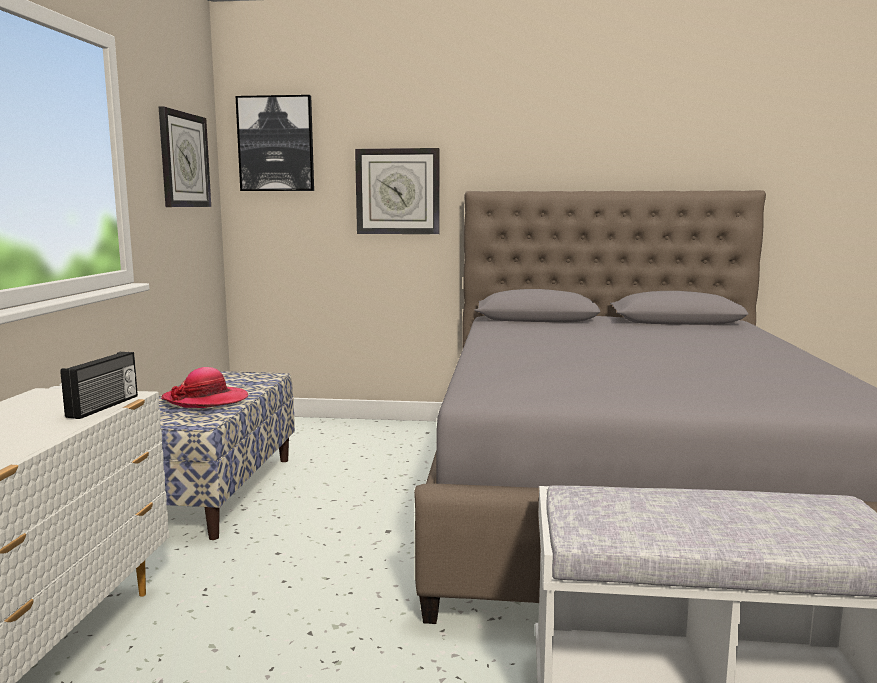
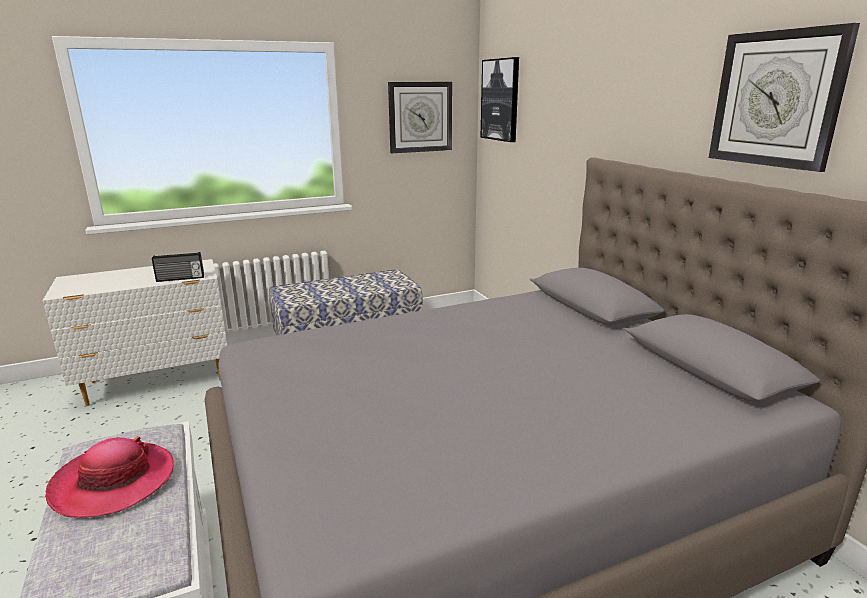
camera: 60 degrees right, 10 degrees up
(206, 400) = (334, 289): hat -> hat (114, 482)
(398, 191) = (558, 149): wall clock -> wall clock (776, 99)

